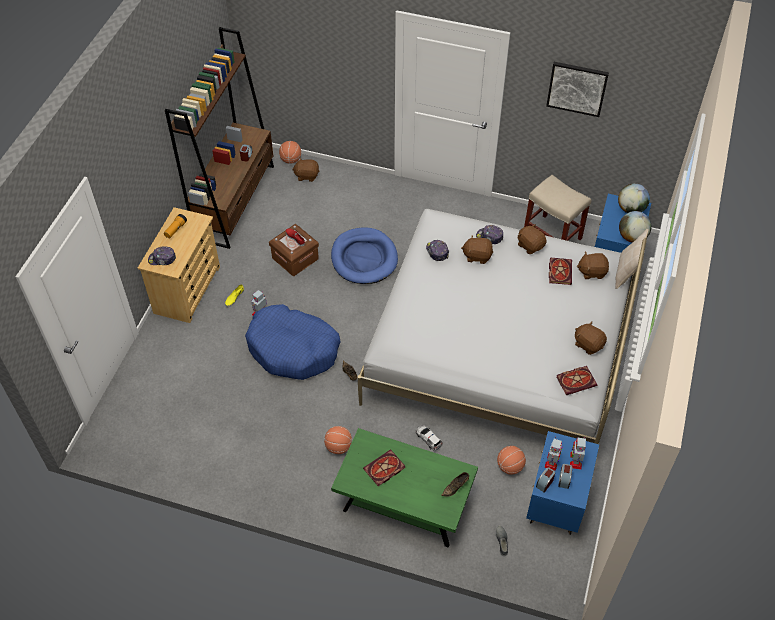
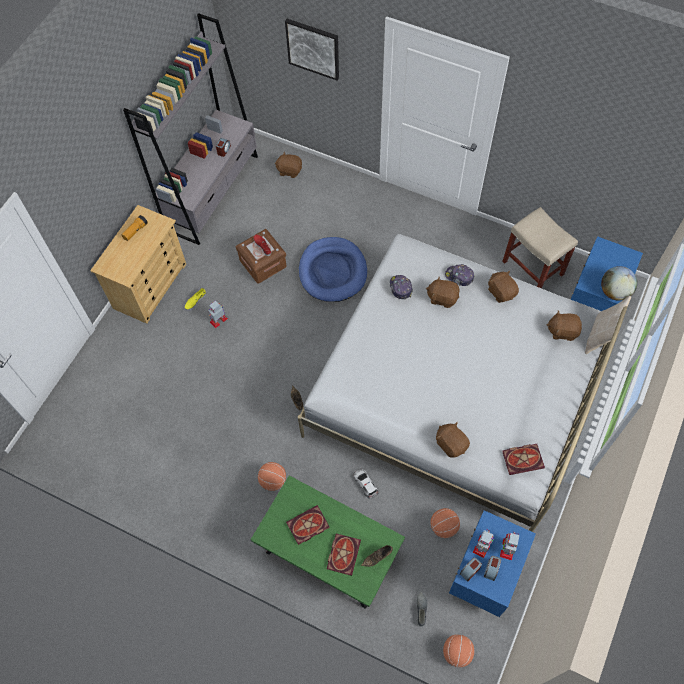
camera: 10 degrees right, 10 degrees up
(162, 259) = (116, 264): cap -> none
(235, 202) = (212, 192): brown bookcase -> grey bookcase
(291, 160) = (276, 150): basketball -> basketball (457, 652)
(293, 349) = (245, 365): blue dog bed -> none
(559, 271) = (527, 326): book -> book (343, 553)
(577, 88) = (577, 125): picture -> picture (313, 48)
(588, 344) = (543, 417): brown plush toy -> brown plush toy (451, 444)
(631, 209) = (619, 258): globe -> none

